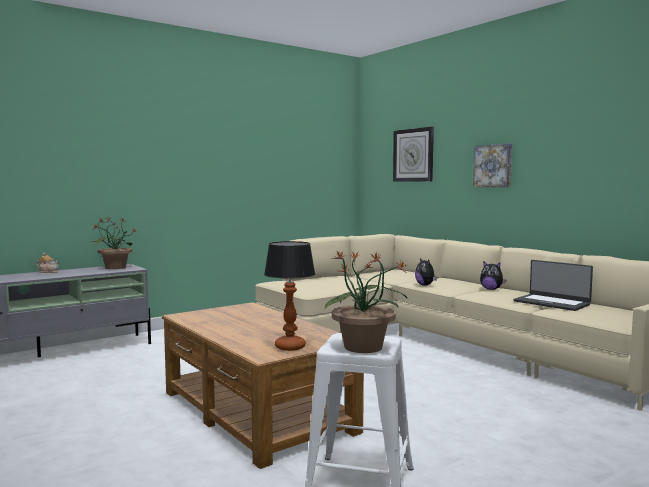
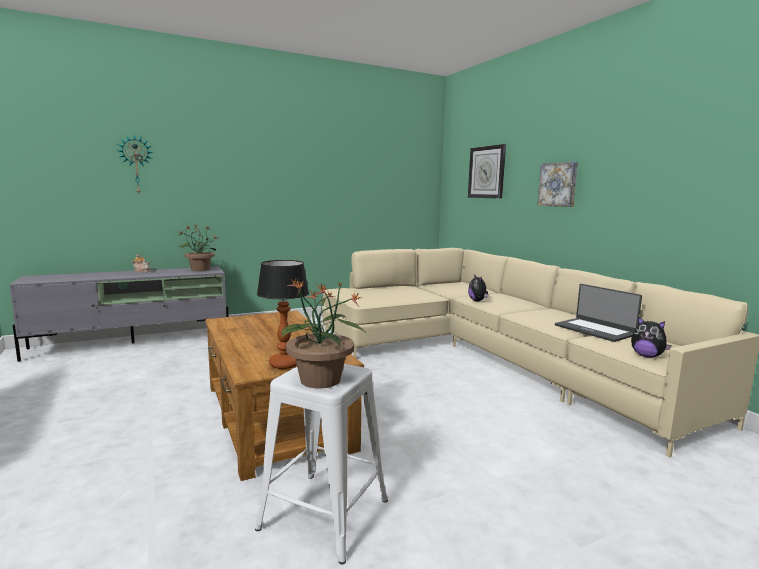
camera: 10 degrees right, 5 degrees up
(41, 151) = (136, 165): none -> wall clock
(491, 289) = (541, 309): plush toy -> plush toy (647, 356)

